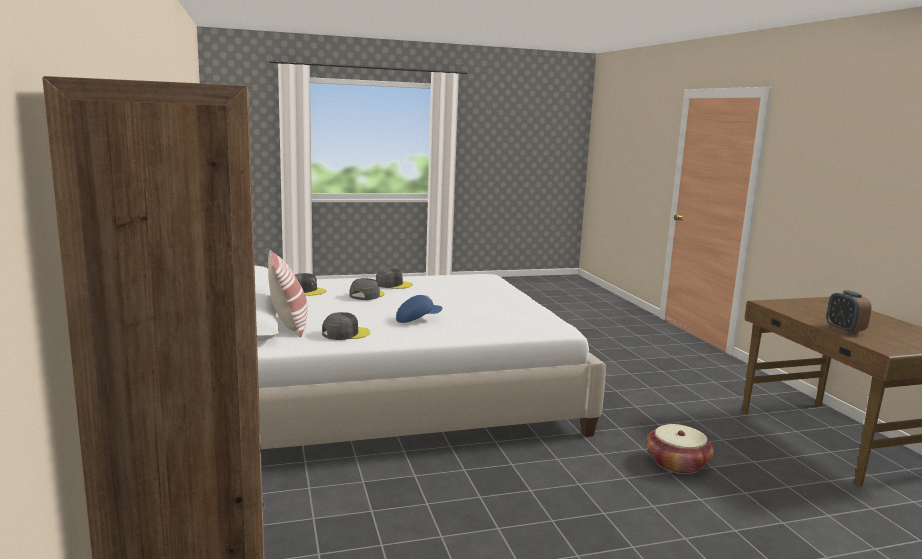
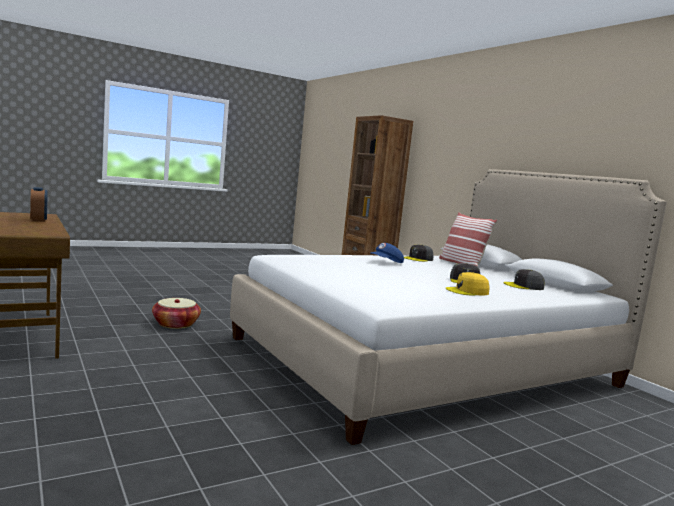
camera: 165 degrees right, 5 degrees down
(393, 284) = (467, 291): grey cap -> yellow cap

